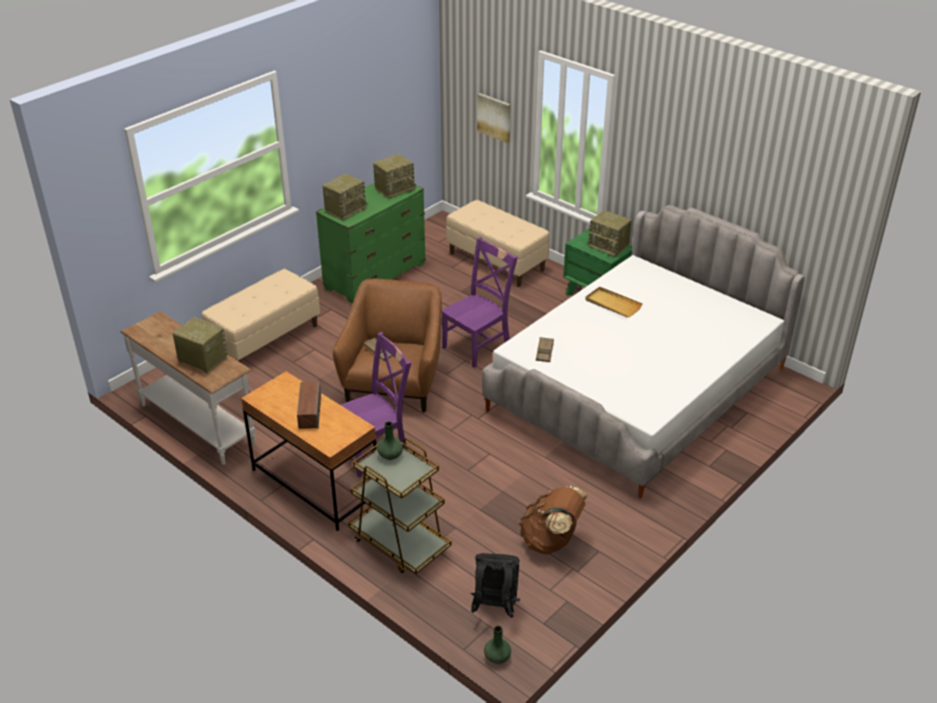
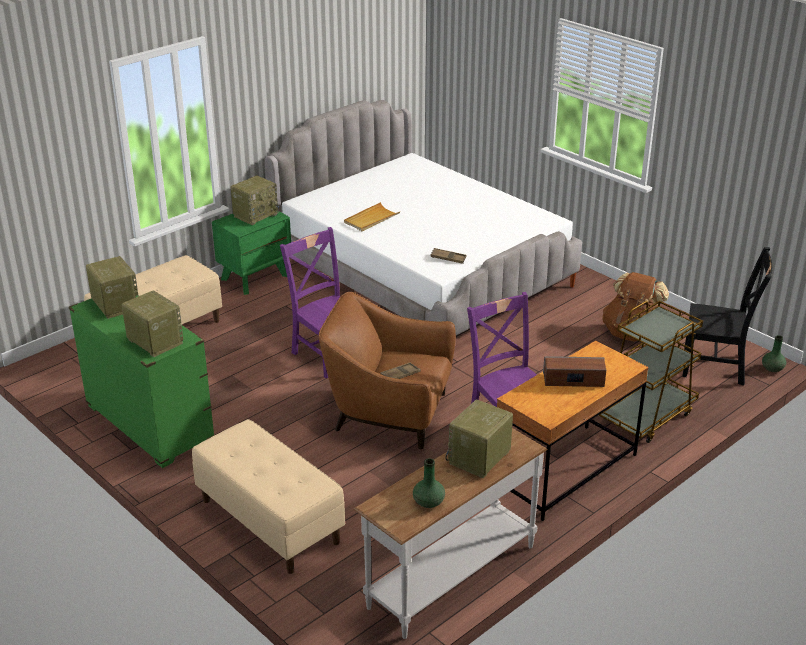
camera: 85 degrees left, 5 degrees down
(390, 455) = (641, 330): green vase -> green vase (428, 502)
(494, 117) = (64, 182): picture -> none
(495, 607) = (717, 366): black backpack -> black chair

